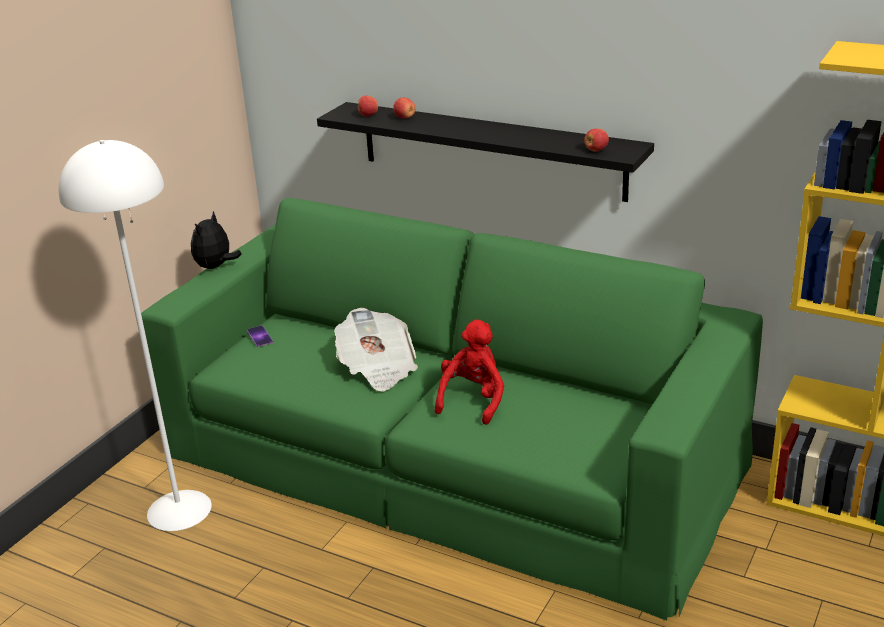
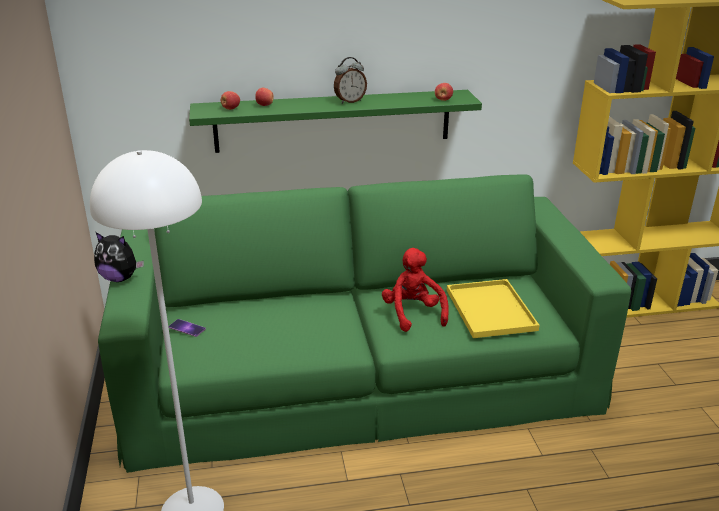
camera: 40 degrees left, 0 degrees up
(215, 267) = (120, 278): plush toy -> plush toy turned 60 degrees counterclockwise
(377, 368) = (316, 317): newspaper -> none
(490, 150) = (333, 121): black shelf -> green shelf
(493, 130) = (349, 101): none -> alarm clock
(556, 428) = (492, 310): none -> yellow tray

